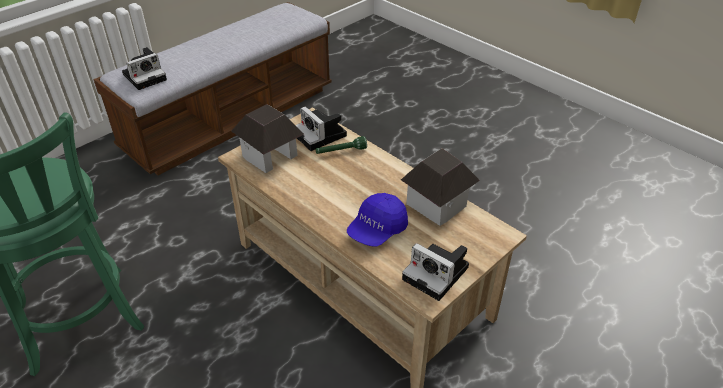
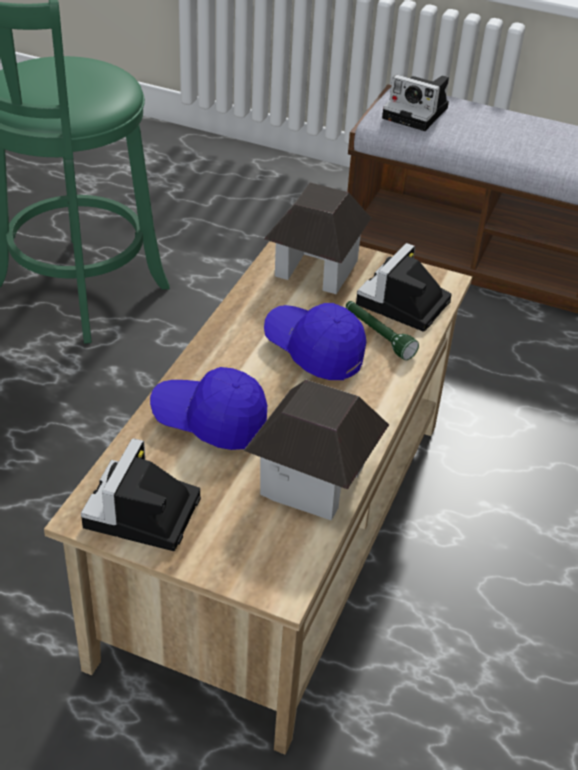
camera: 65 degrees right, 0 degrees up
(340, 177) = (314, 351): none -> blue cap

